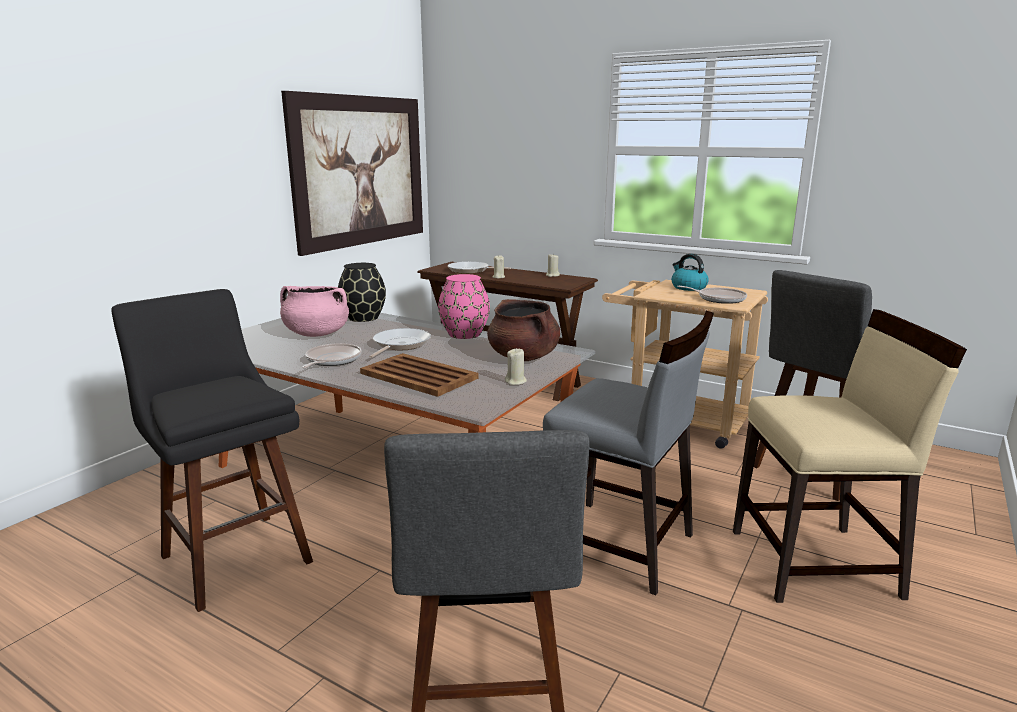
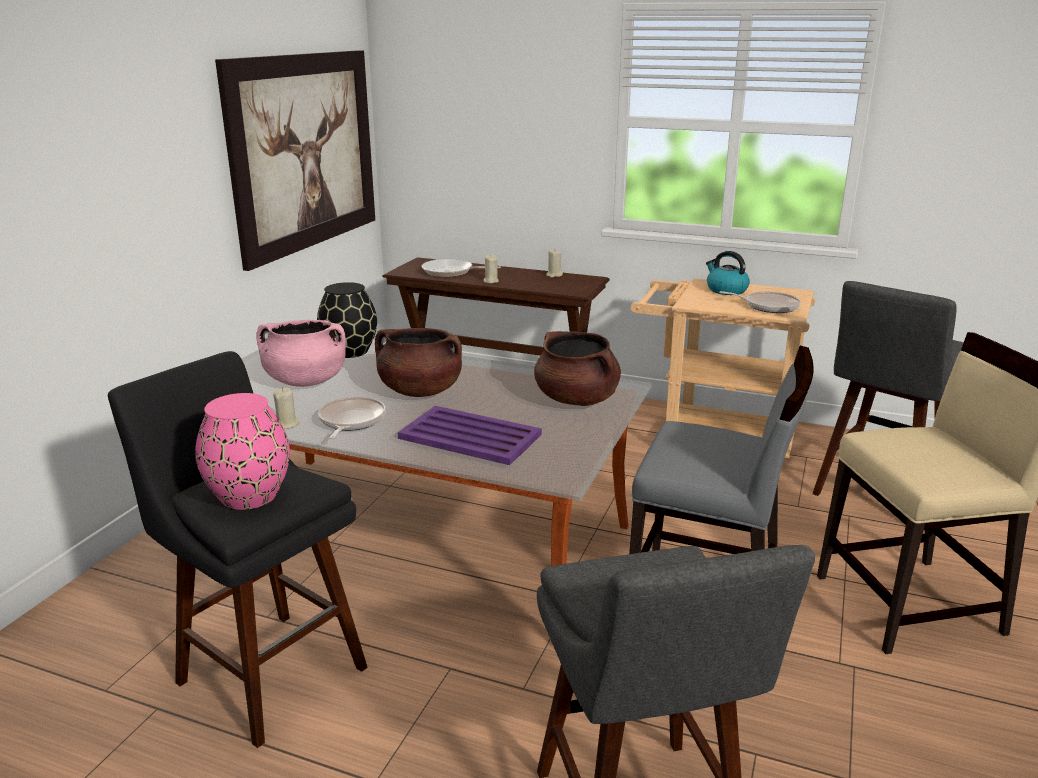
camera: 10 degrees left, 5 degrees up
(399, 345) = (420, 391): frying pan -> brown cooking pot
(419, 376) = (471, 437): brown tray -> purple tray
(464, 334) = (488, 369): pink vase -> pink vase (248, 495)
(516, 381) = (587, 436): beige candle -> beige candle (287, 424)

